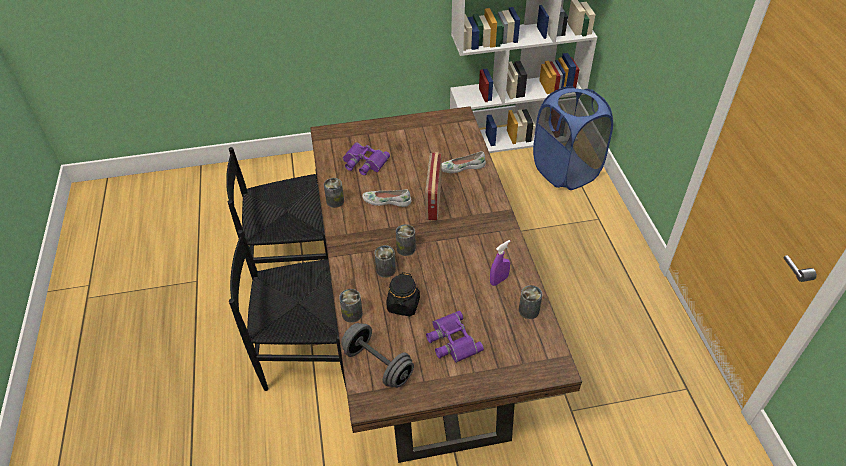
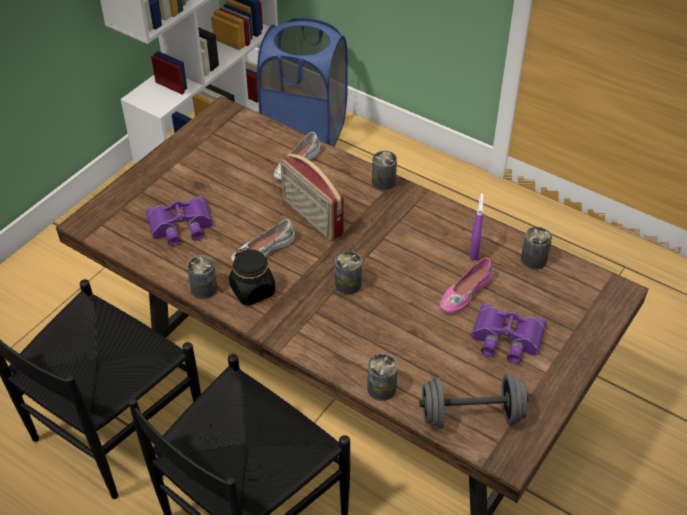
camera: 45 degrees left, 0 degrees up
(385, 270) = (356, 320): can -> can (383, 182)
(403, 305) = (419, 341): black jar -> black jar (253, 290)
(462, 298) = (464, 293): none -> pink shoe

